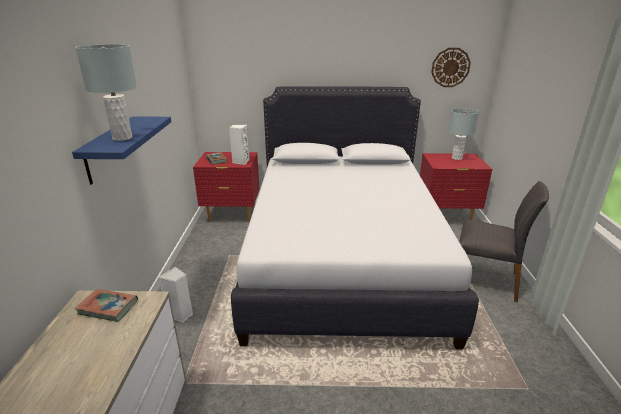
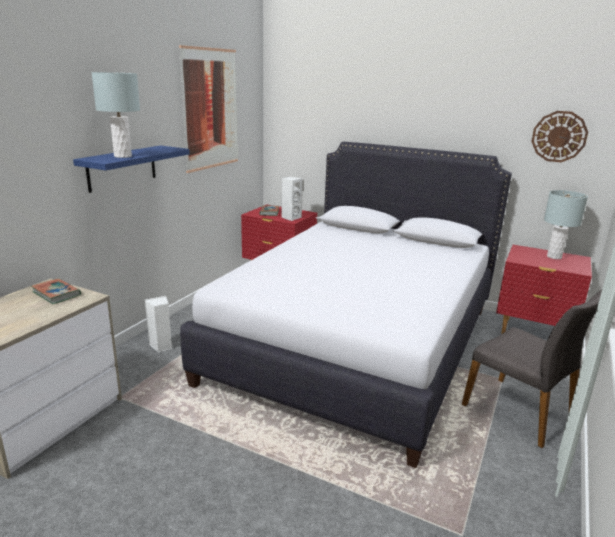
camera: 25 degrees right, 5 degrees down
(158, 69) = (210, 109): none -> picture

